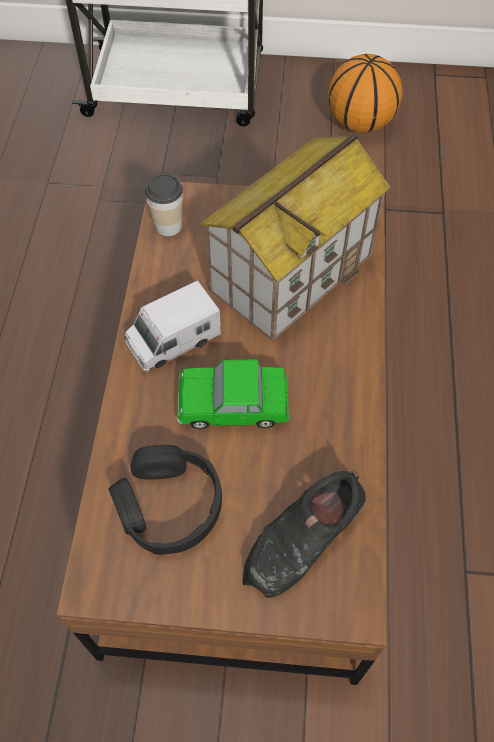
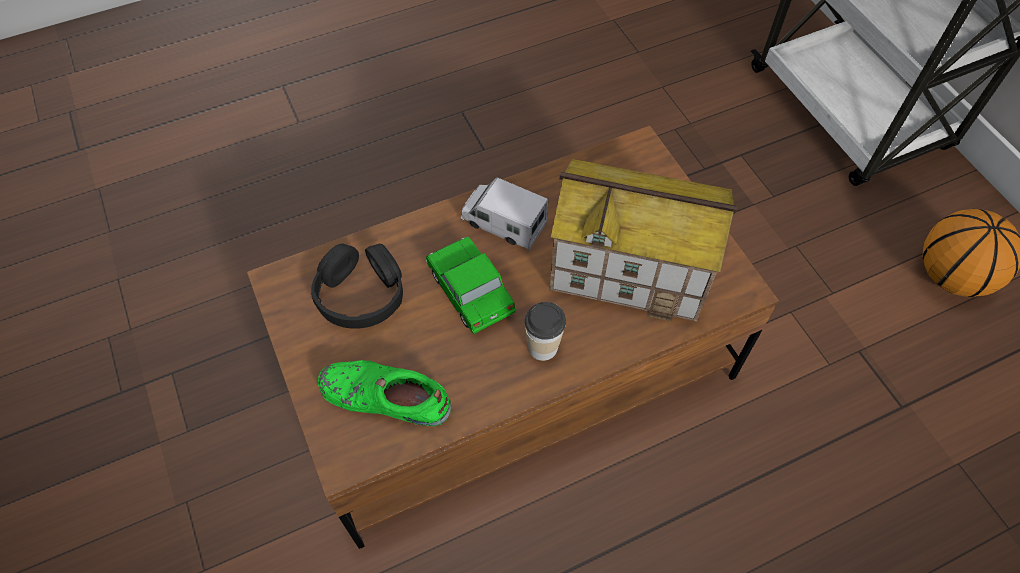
camera: 60 degrees right, 0 degrees up
(168, 225) = (611, 161): cup -> cup (543, 347)
(303, 538) = (383, 397): black shoe -> green shoe

